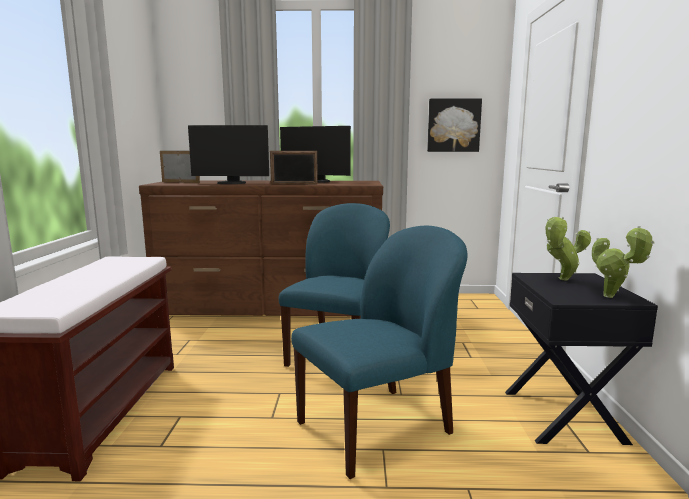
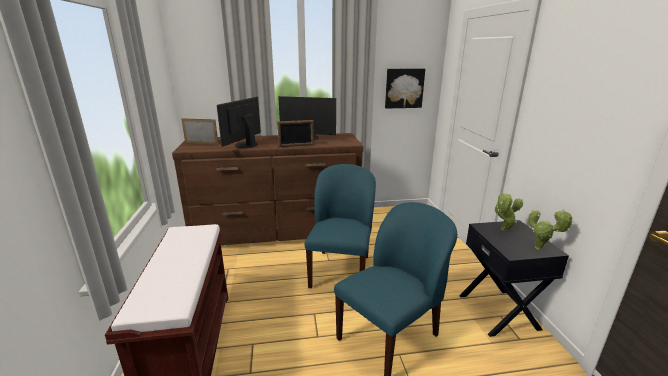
camera: 10 degrees left, 10 degrees up
(231, 183) = (245, 145): monitor -> monitor turned 120 degrees clockwise

